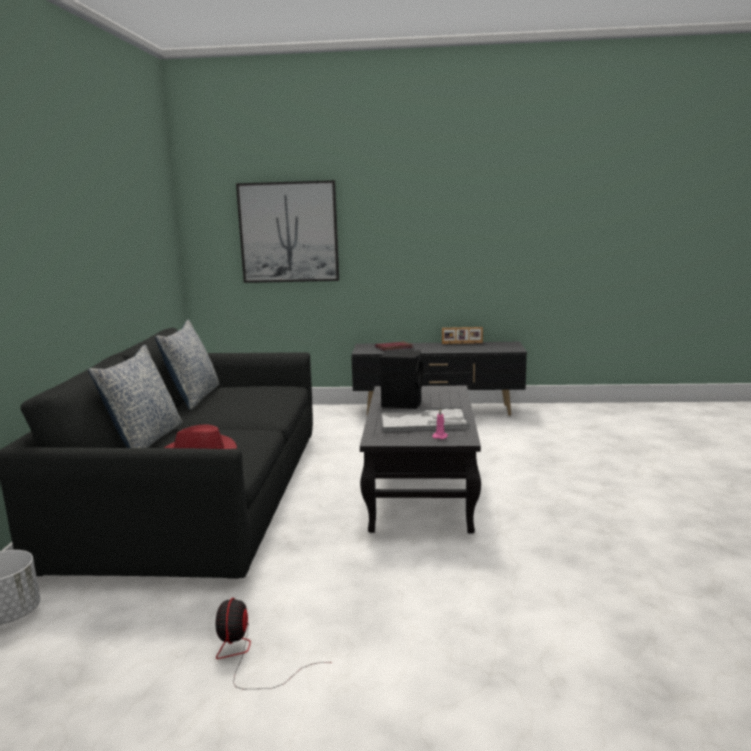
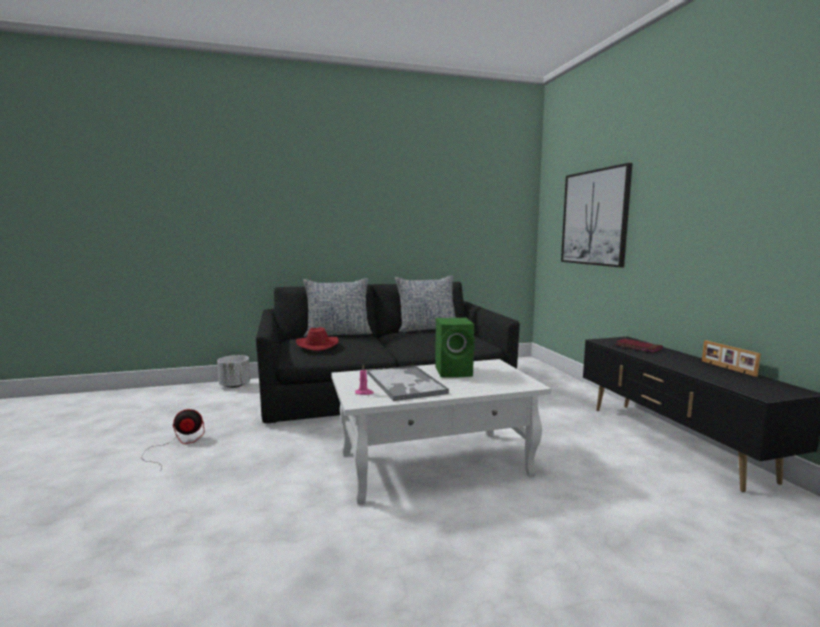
camera: 70 degrees right, 5 degrees down
(402, 403) = (455, 372): black speaker -> green speaker
(421, 492) = (435, 464): black coffee table -> white coffee table

